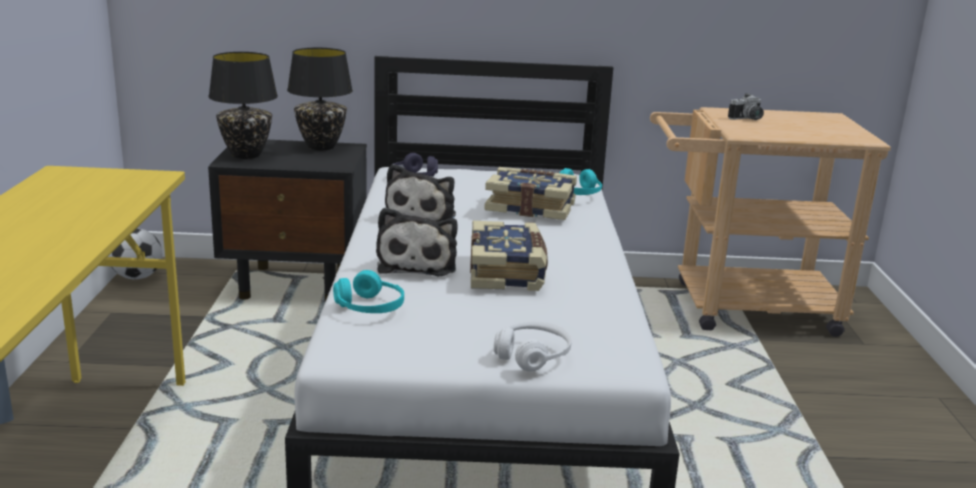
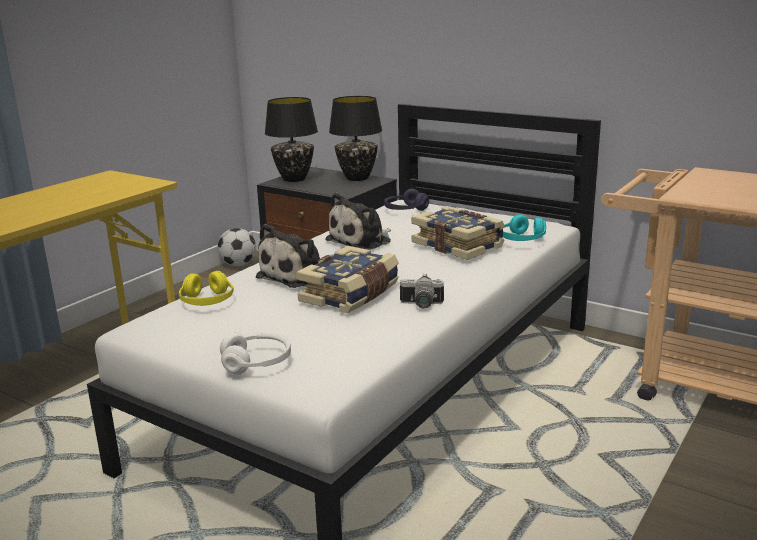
camera: 35 degrees right, 0 degrees up
(369, 307) = (207, 301): turquoise headphones -> yellow headphones
(748, 119) = (723, 182): camera -> camera (421, 305)

